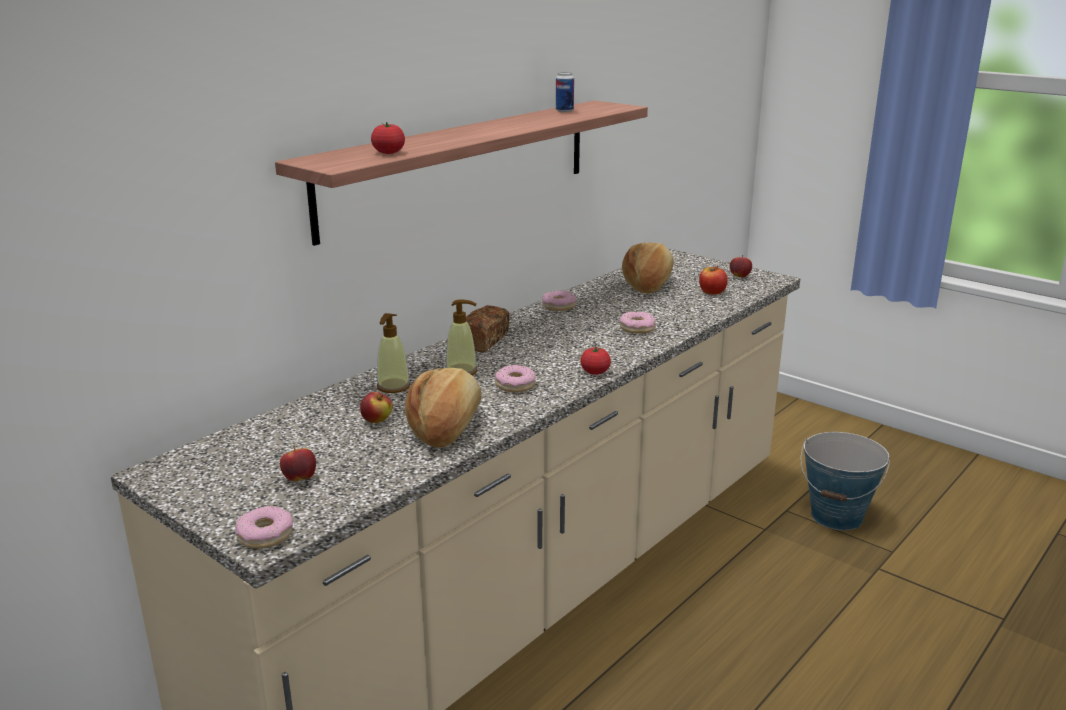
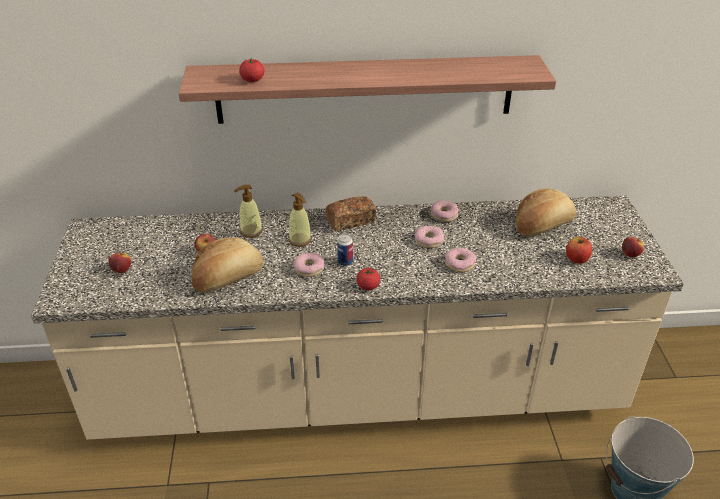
camera: 45 degrees right, 15 degrees up
(265, 535) = (63, 296): donut -> donut (428, 240)
(564, 111) = (475, 65): can -> can (345, 262)

